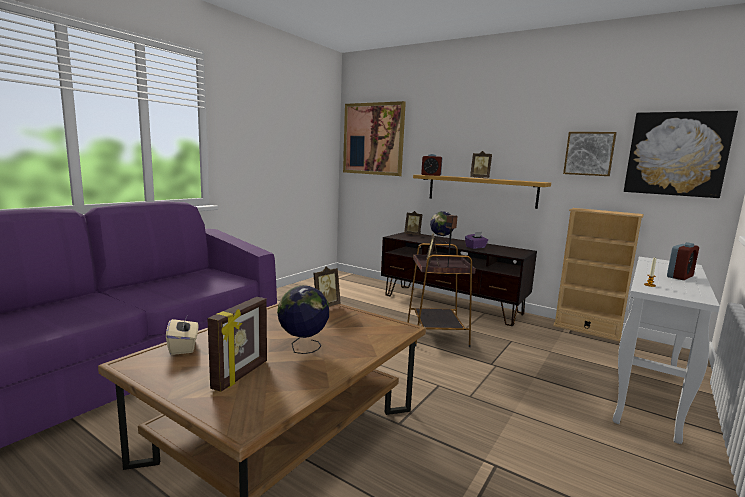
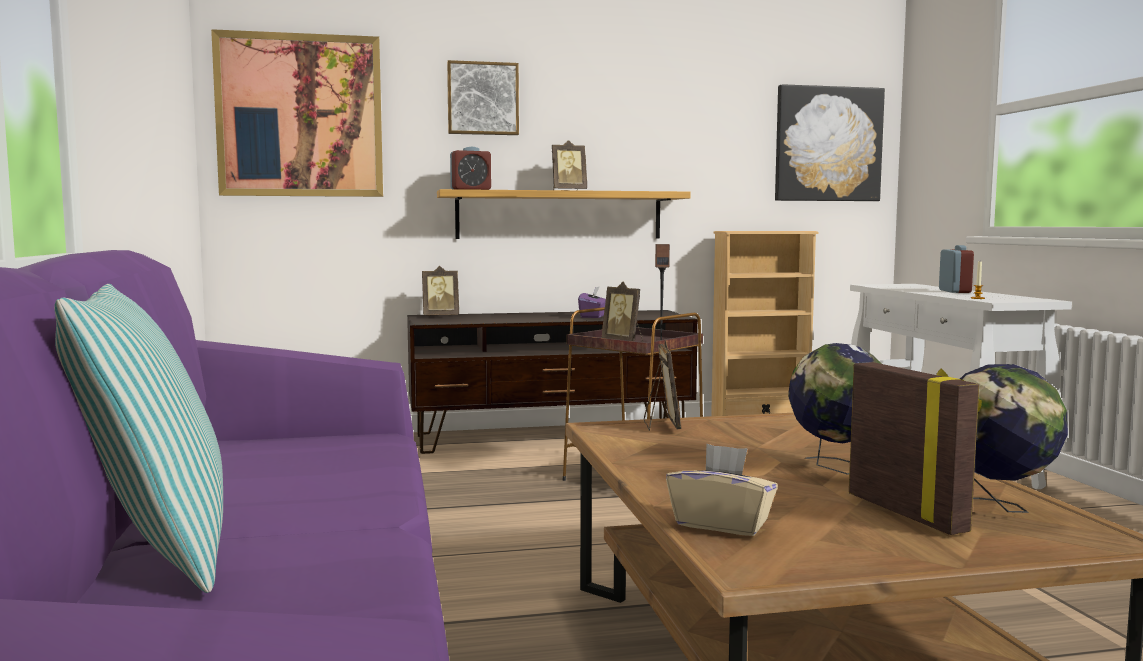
camera: 45 degrees left, 5 degrees down
(99, 295) = (156, 548): none -> pillow
(441, 242) = (526, 318): globe -> globe (997, 509)
(589, 153) = (724, 145): picture -> picture (482, 99)

